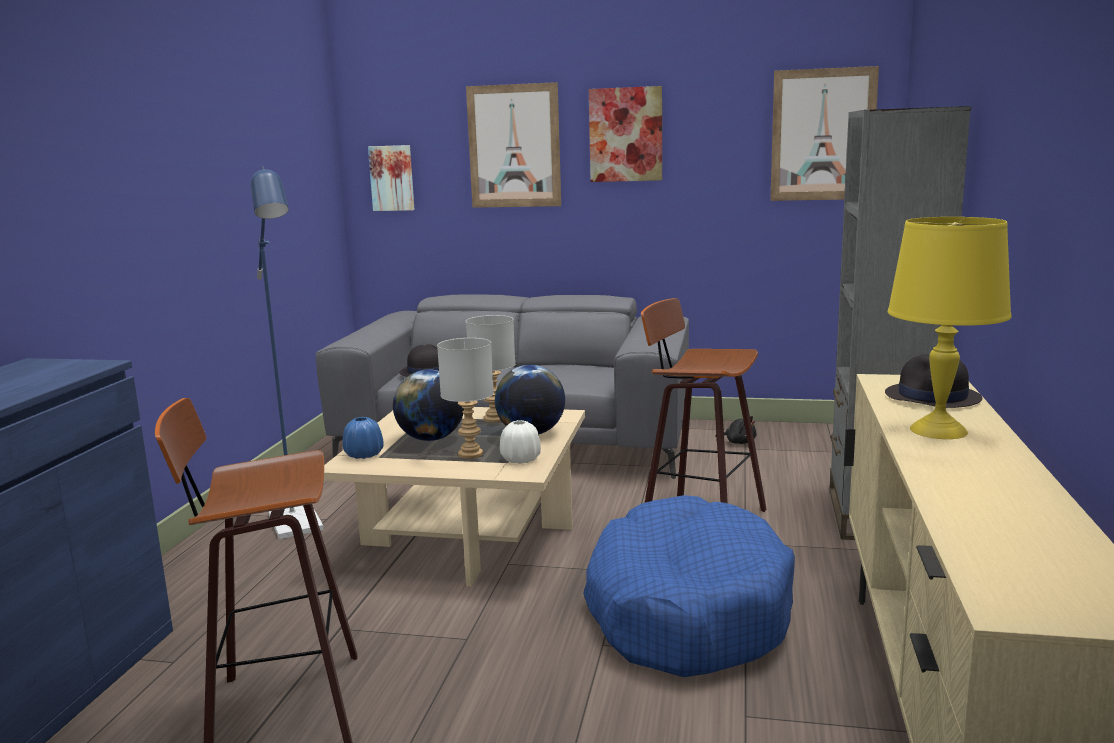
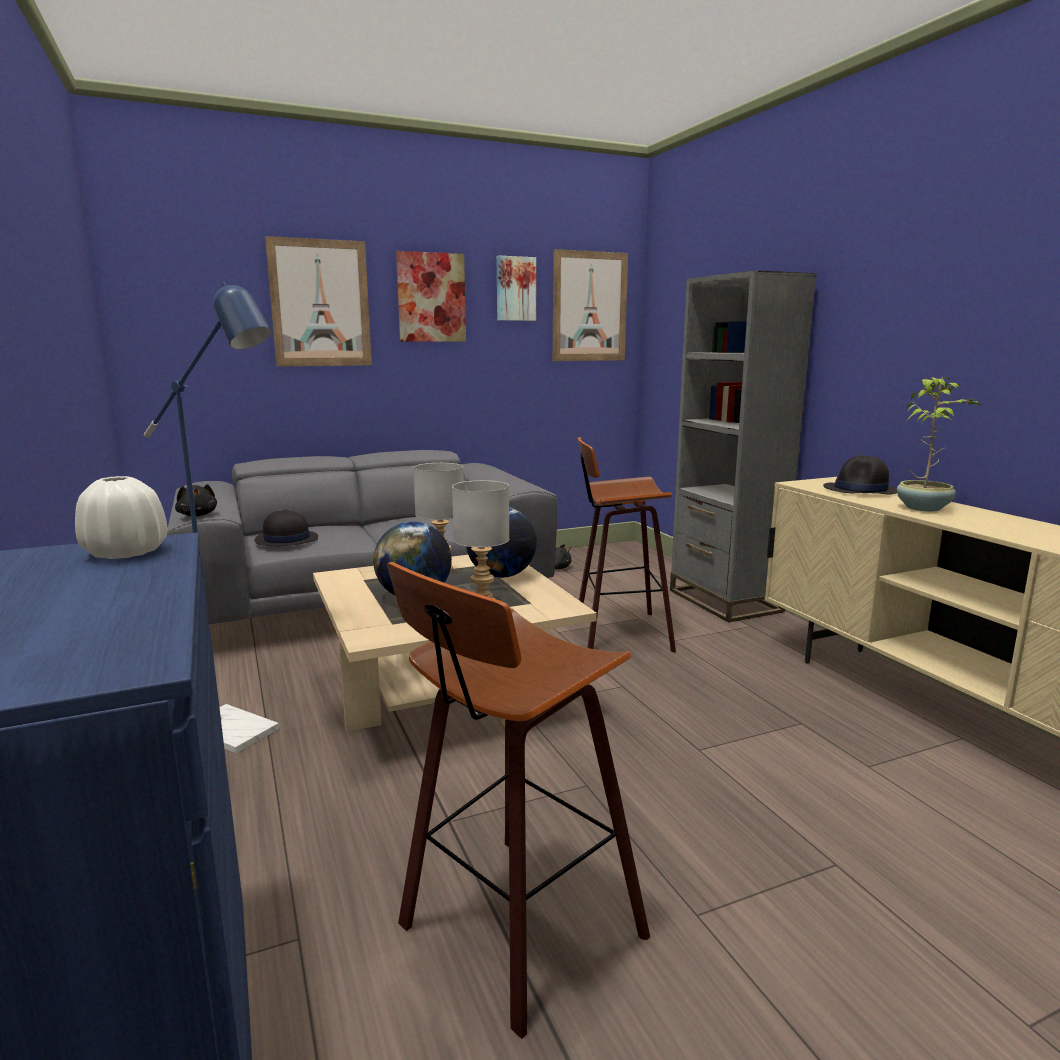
camera: 35 degrees left, 0 degrees up
(344, 342) = (197, 515): none -> black plush toy
(364, 455) = (373, 625): blue vase -> none
(392, 178) = (175, 333): picture -> picture (515, 289)
(520, 460) = (538, 598): white vase -> white vase (125, 553)
(686, 610) = (714, 702): blue dog bed -> none
(938, 430) = (924, 508): yellow table lamp -> potted plant

